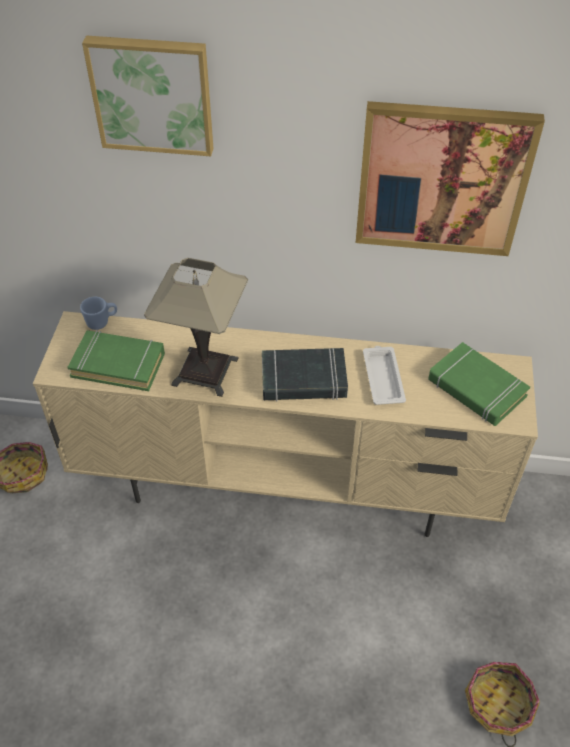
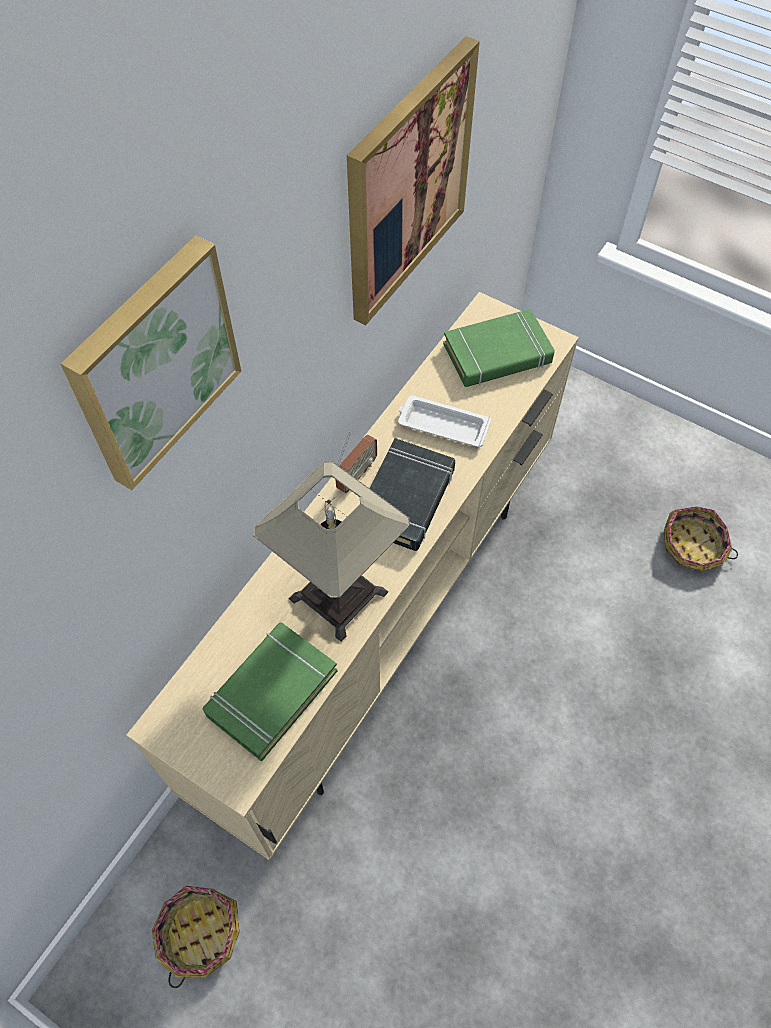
camera: 65 degrees left, 10 degrees up
(102, 322) = (180, 689): blue mug -> none
(306, 346) = (356, 475): none -> radio

